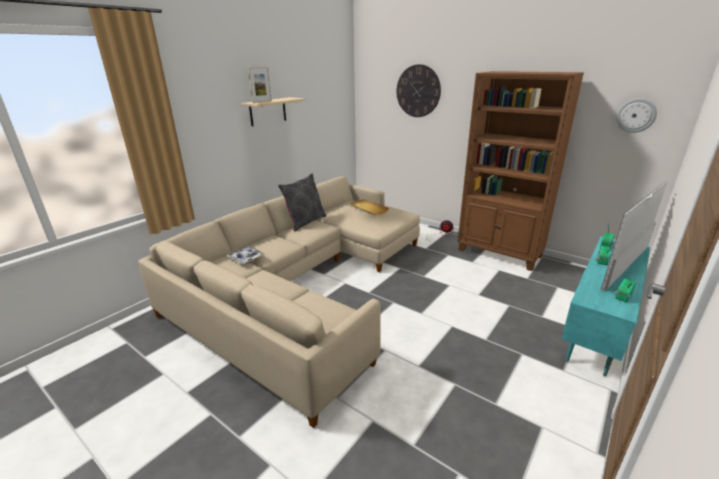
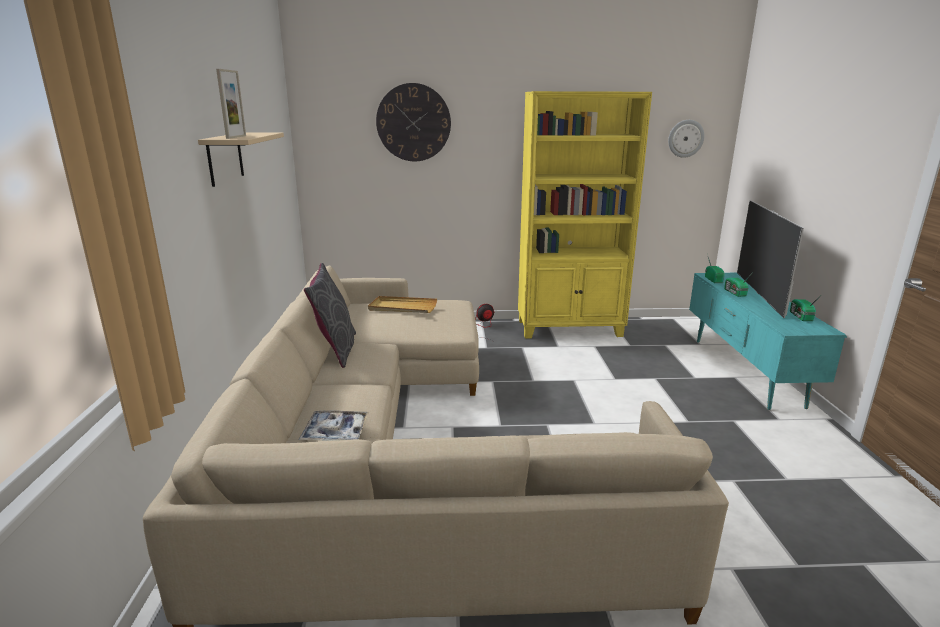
camera: 40 degrees left, 5 degrees down
(499, 253) = (570, 329): brown bookcase -> yellow bookcase

